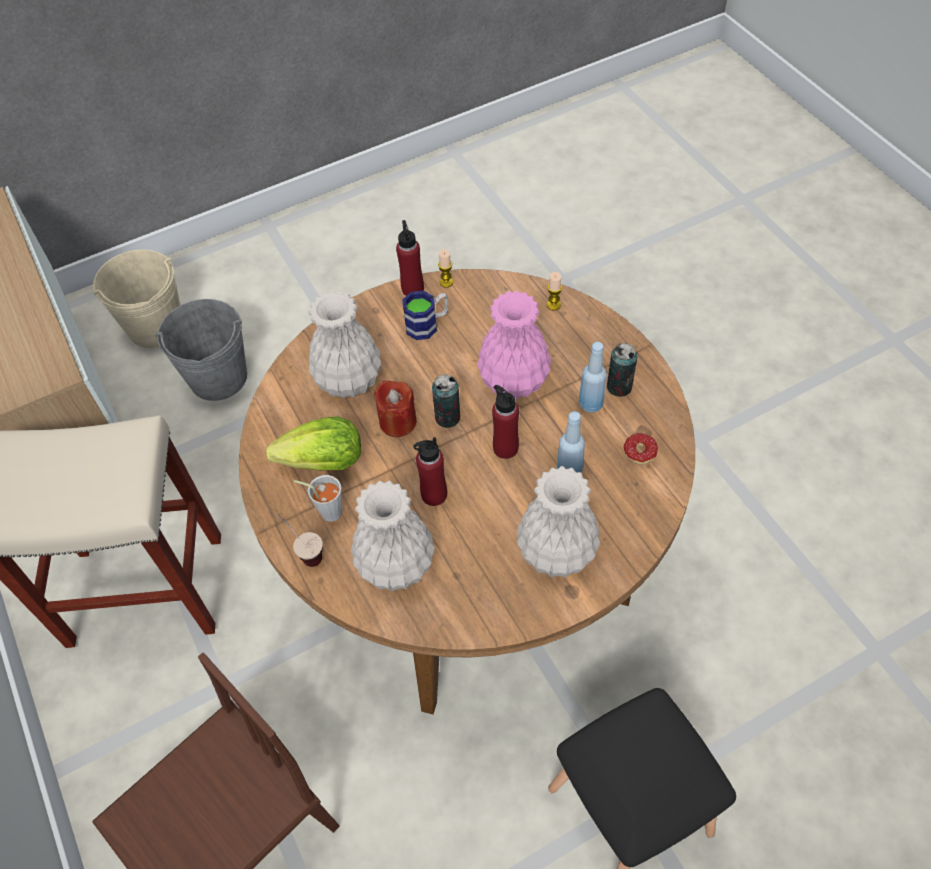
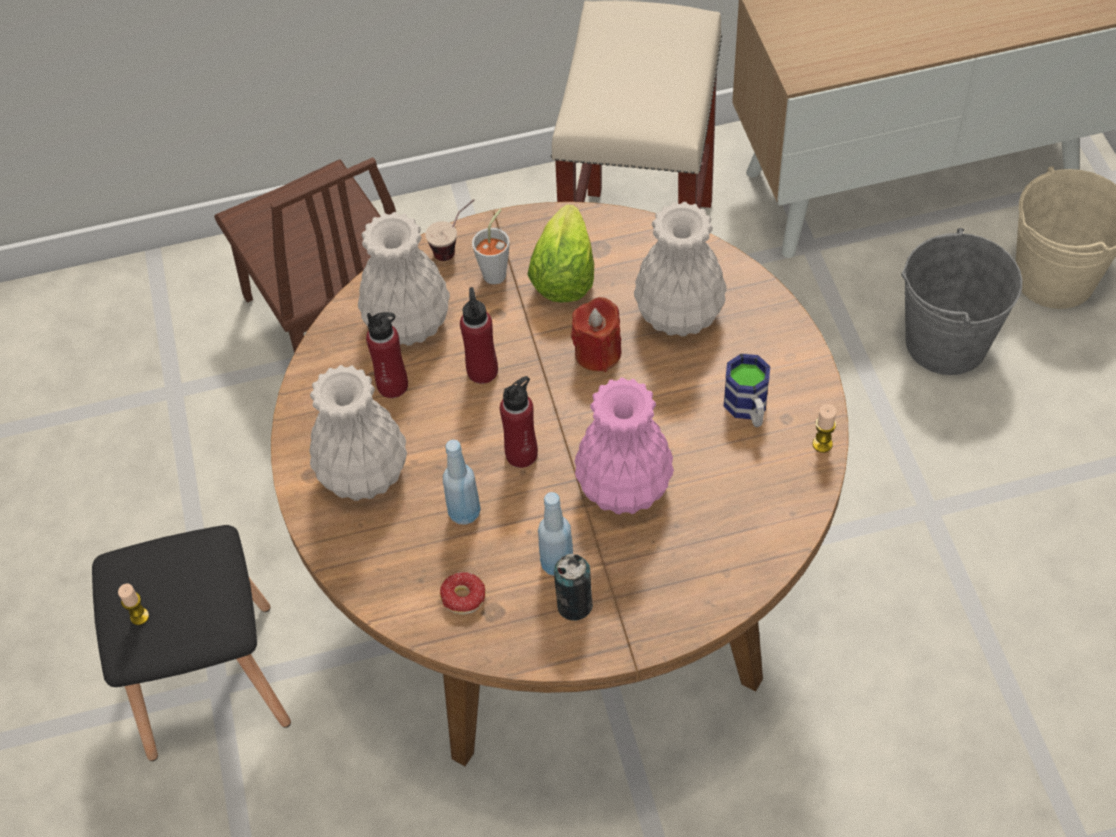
camera: 105 degrees right, 0 degrees up
(412, 289) = (819, 403): red bottle -> red bottle (393, 385)
(447, 417) = (587, 403): can -> none
(553, 305) = (745, 565): candle -> candle (139, 616)

